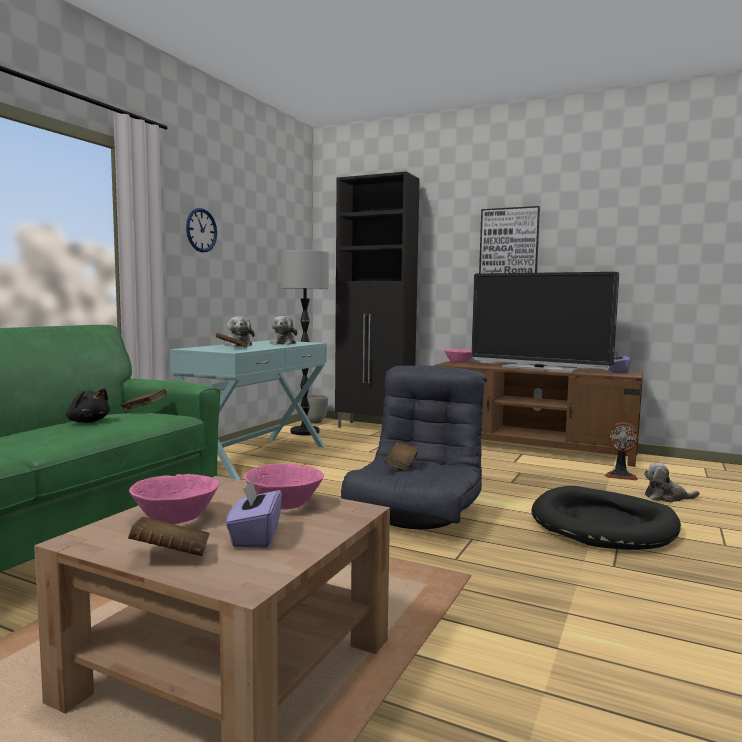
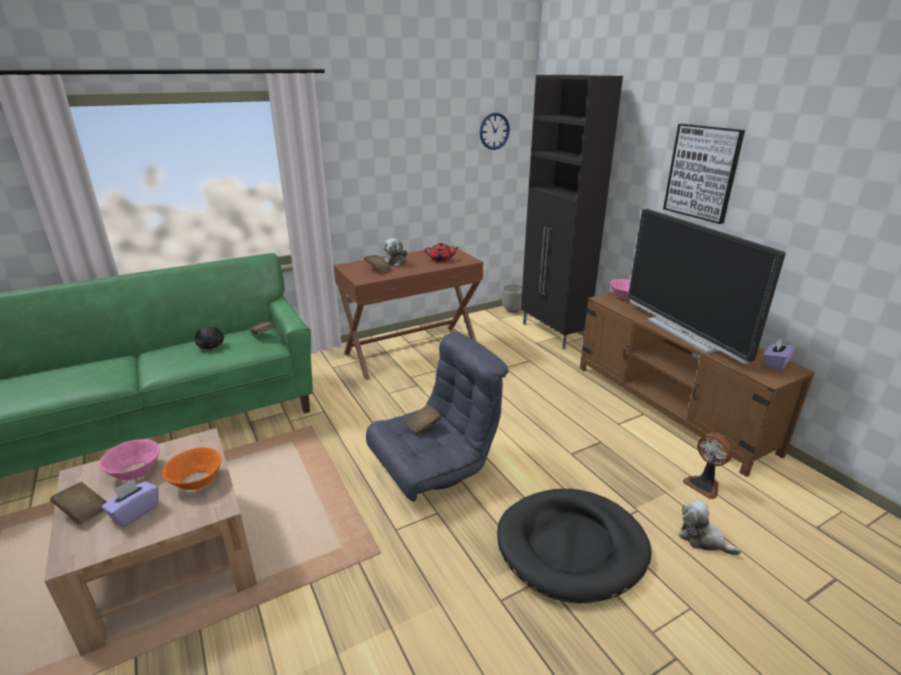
camera: 35 degrees right, 20 degrees up
(201, 230) = (379, 151): wall clock -> wall clock (494, 131)
(255, 457) = (412, 351): turquoise console table -> brown console table
(283, 343) = (441, 259): plush toy -> red teapot
(284, 504) = (197, 481): pink bowl -> orange bowl
(305, 432) = (488, 324): floor lamp -> none

